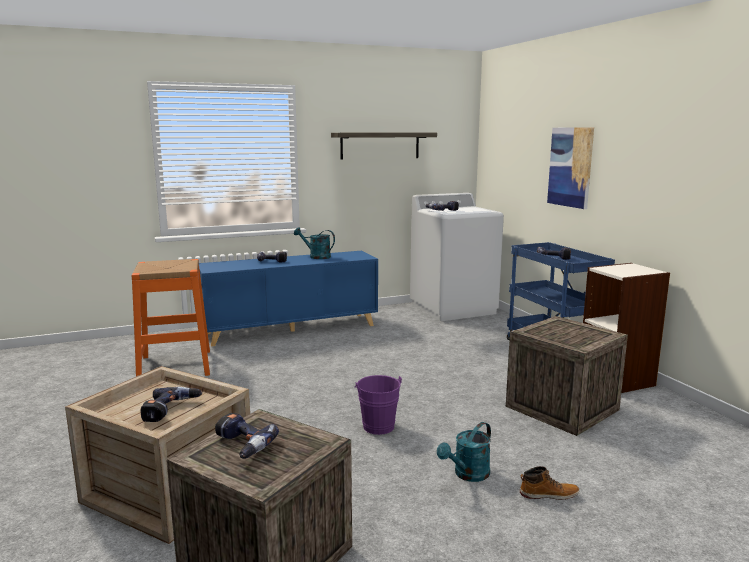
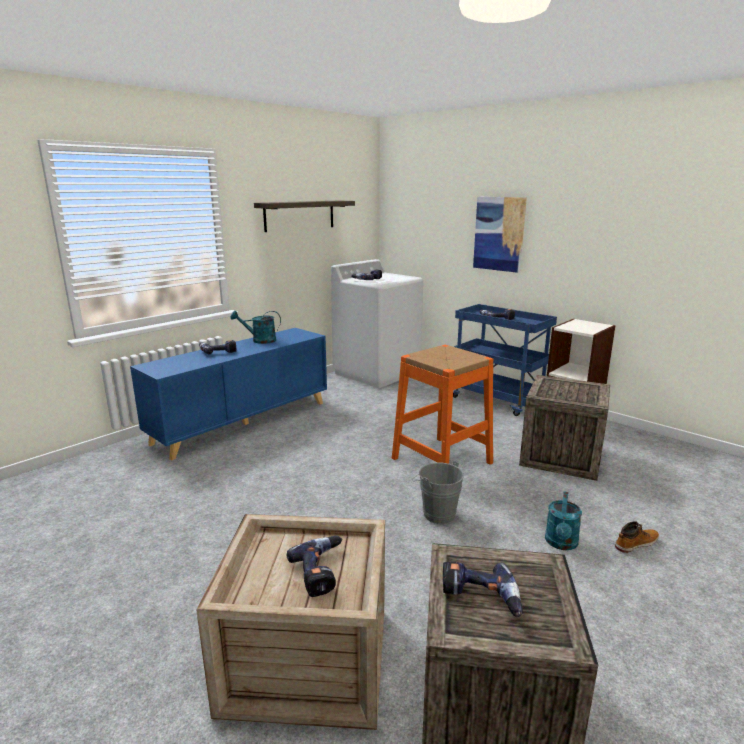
camera: 25 degrees left, 5 degrees up
(175, 365) = (151, 494): orange stool -> orange stool (442, 460)
(377, 425) = (436, 513): purple bucket -> grey bucket

